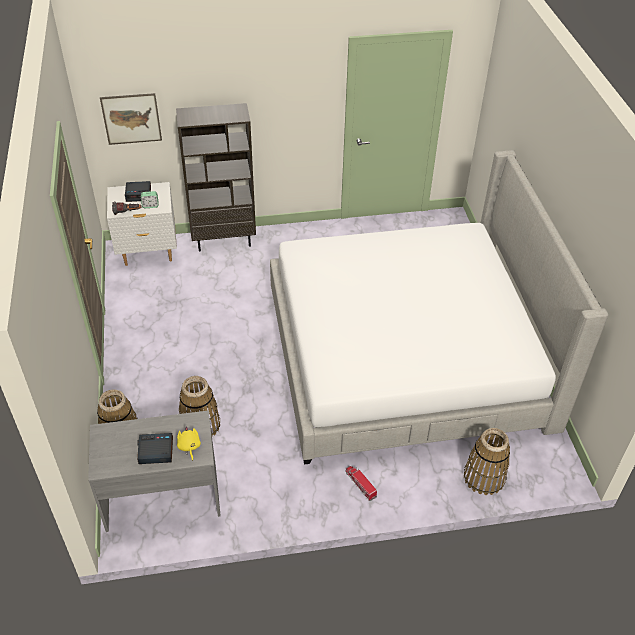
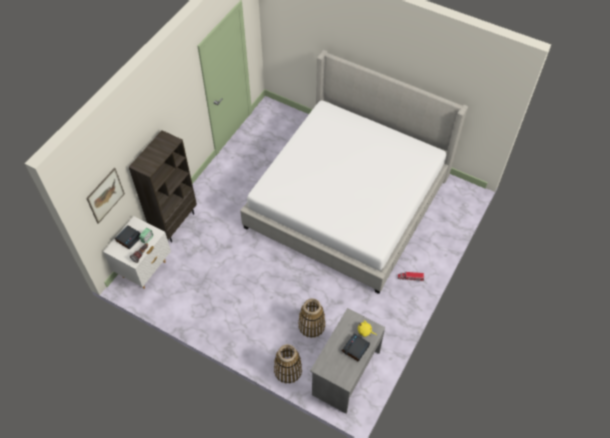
camera: 50 degrees left, 10 degrees up
(484, 477) = (447, 225): basket -> none

